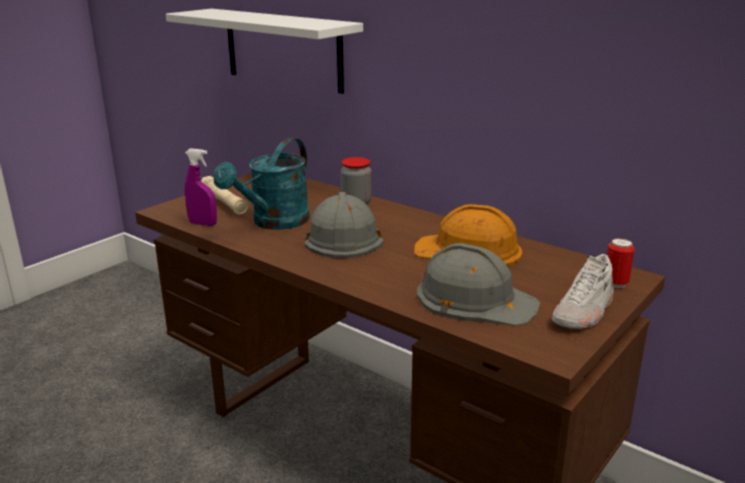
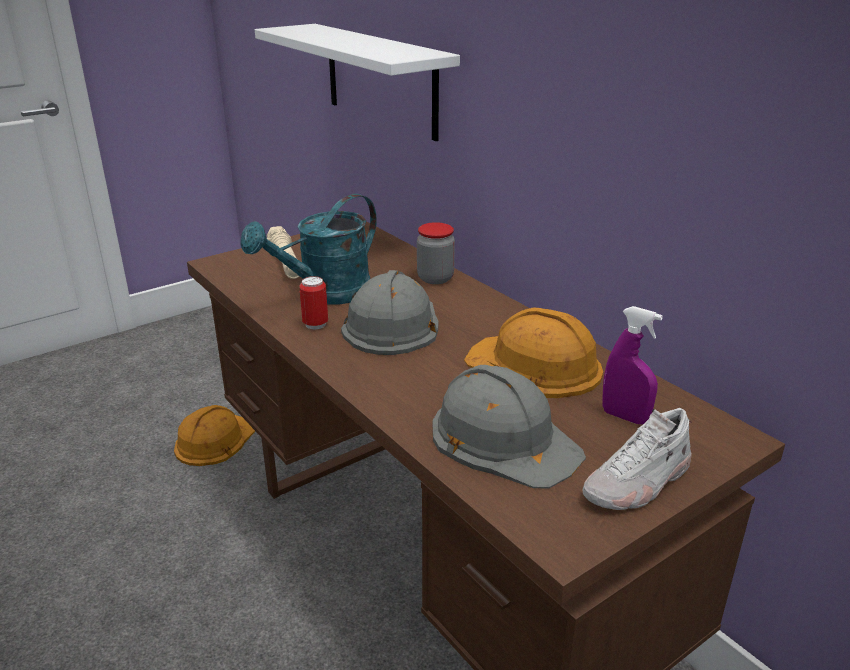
camera: 15 degrees right, 5 degrees up
(149, 380) = (214, 440): none -> orange hard hat
(203, 224) = (247, 286): purple spray bottle -> purple spray bottle (625, 417)
(615, 284) = (706, 445): can -> can (315, 324)

